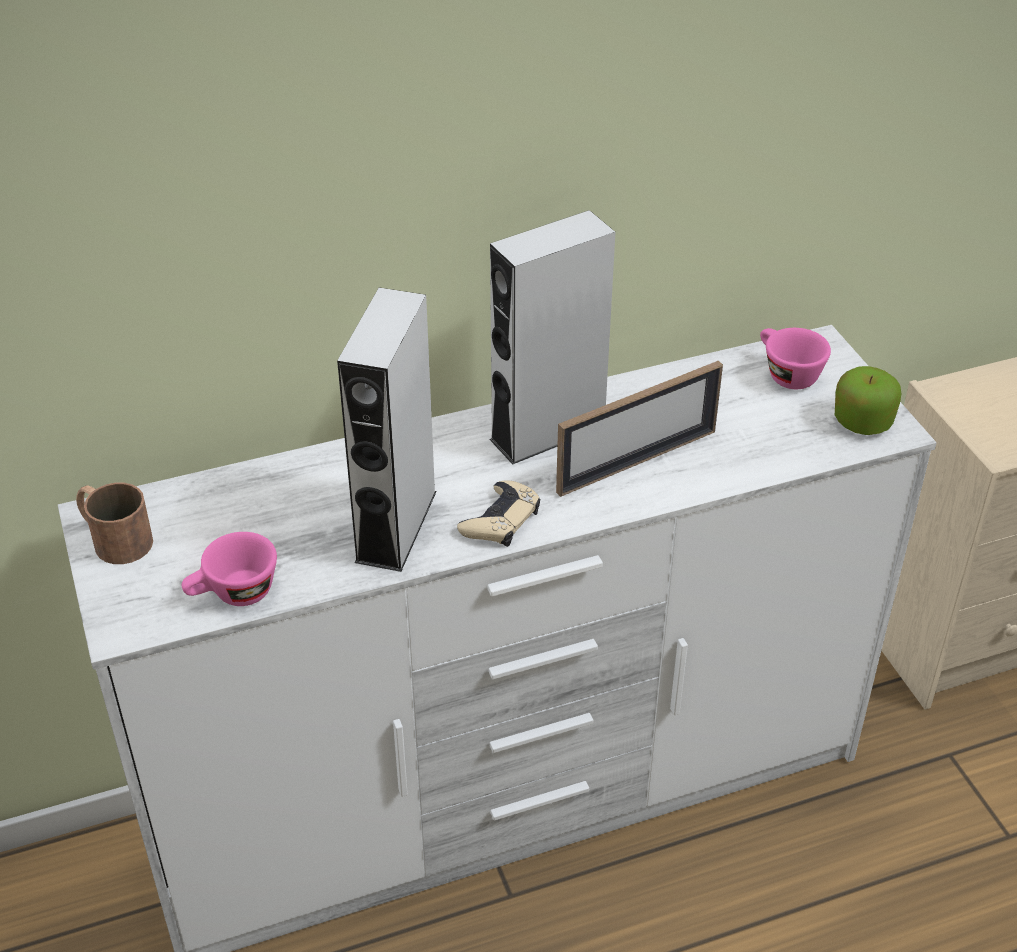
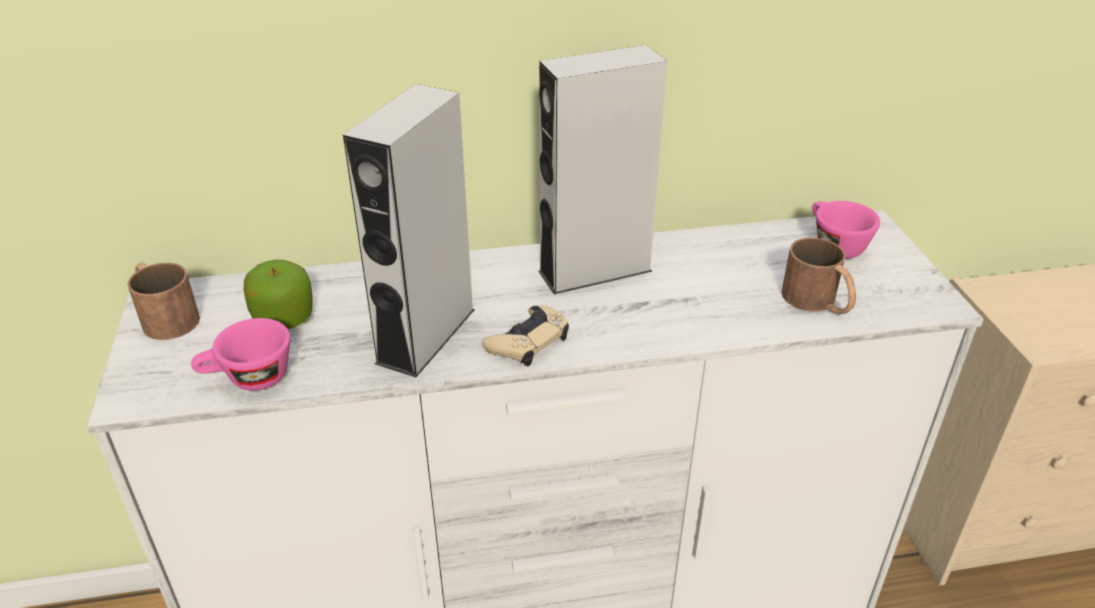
camera: 10 degrees right, 5 degrees down
(637, 461) = (674, 304): picture frame -> none
(777, 443) = (818, 302): none -> brown mug
(862, 422) = (906, 293): apple -> apple (284, 318)

